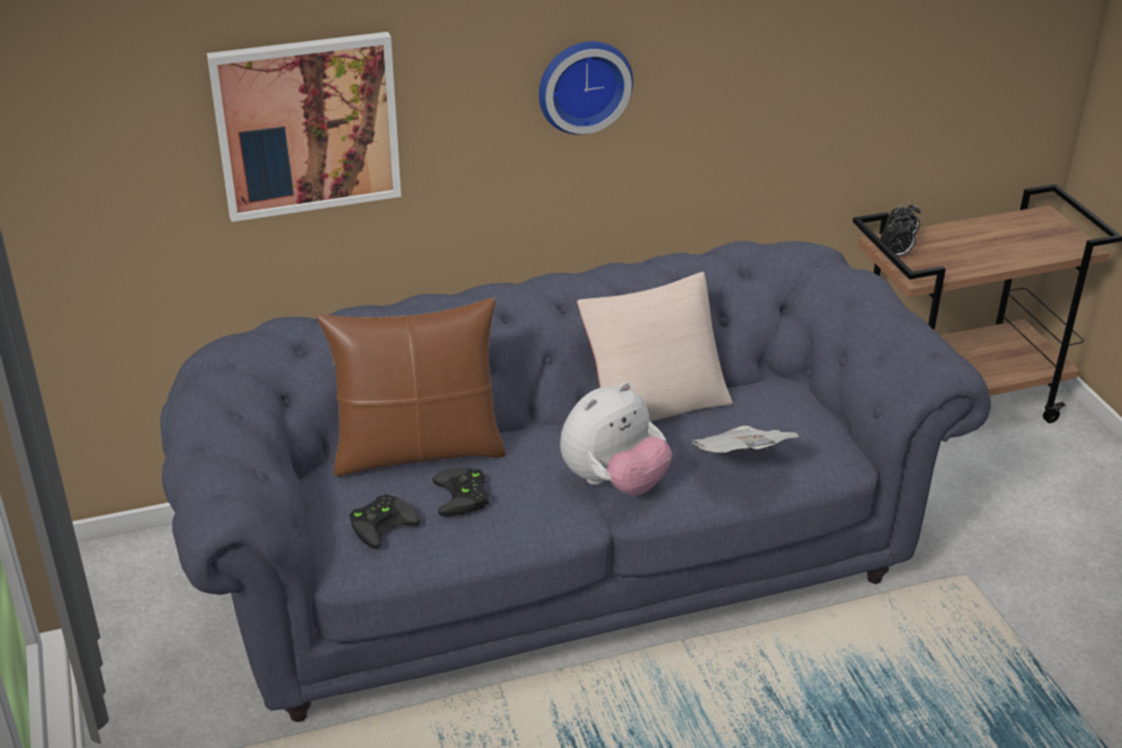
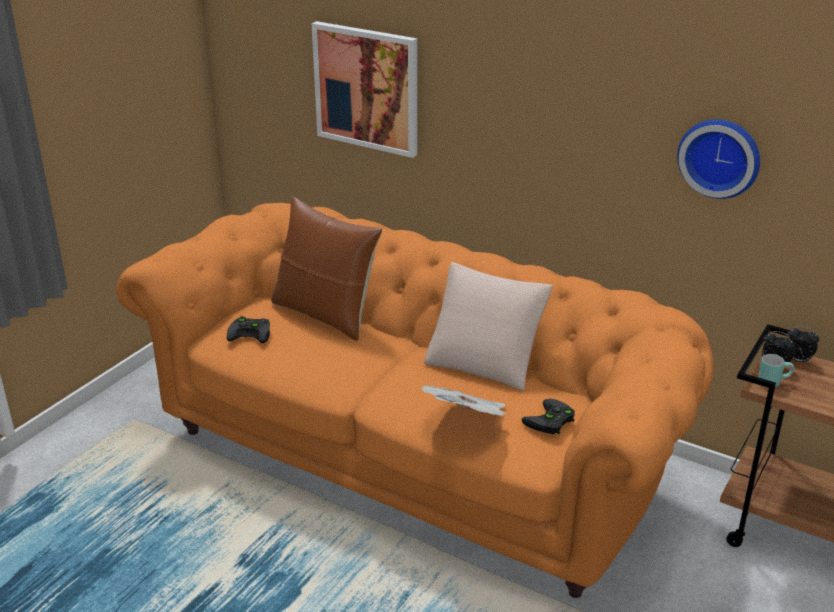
camera: 50 degrees right, 5 degrees down
(464, 496) = (303, 344): black game controller -> black game controller (550, 421)
(560, 560) = (415, 453): blue sofa -> orange sofa
(583, 84) = (544, 121): wall clock -> wall clock (720, 156)
(613, 482) = (387, 386): plush toy -> none
(917, 269) = (773, 381): none -> turquoise mug

